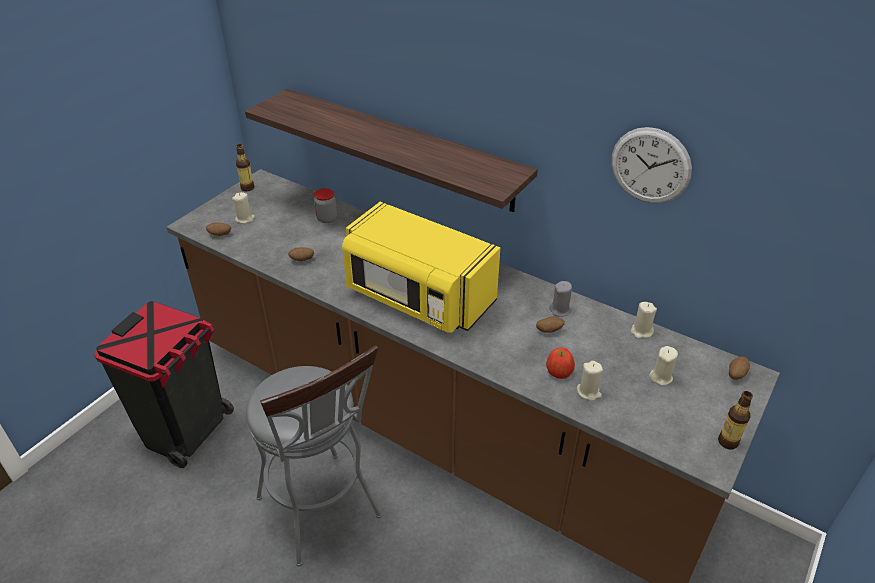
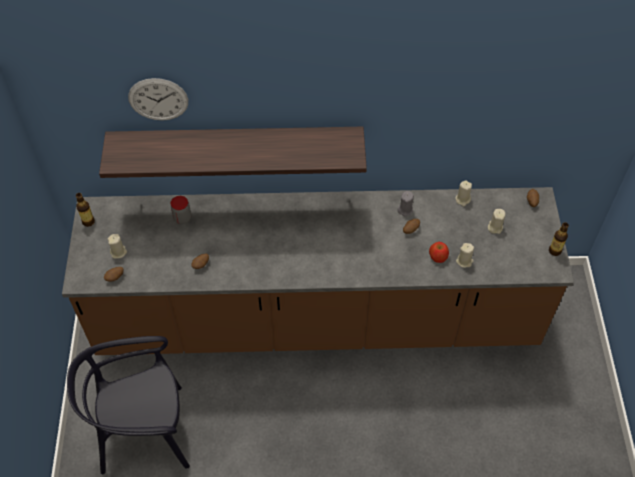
camera: 35 degrees left, 15 degrees up
(187, 431) = (144, 433): black trash can -> black chair
(324, 514) = (296, 426): grey stool -> none
(418, 297) = (309, 250): yellow microwave -> none
(650, 166) = (451, 103): wall clock -> wall clock (158, 99)

